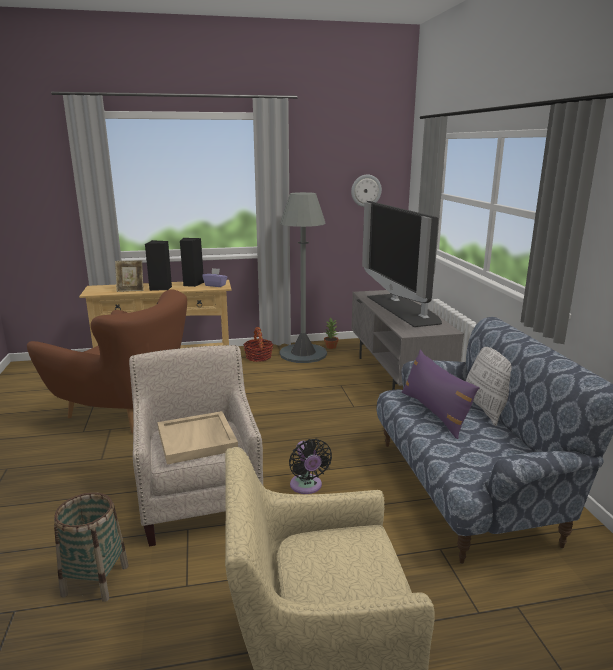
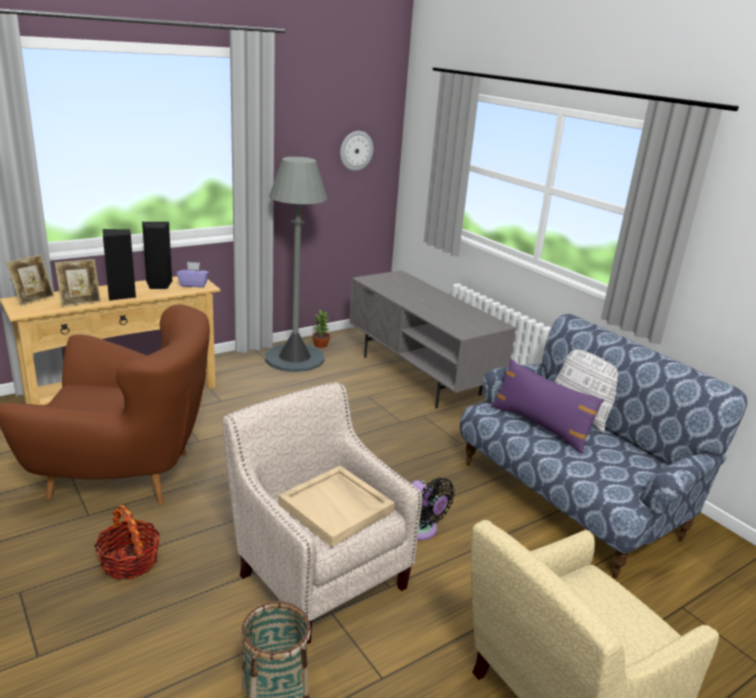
camera: 25 degrees left, 5 degrees up
(105, 287) = (33, 299): none -> picture frame
(258, 357) = (243, 369): basket -> basket (130, 562)
(403, 309) = (430, 300): television -> none

